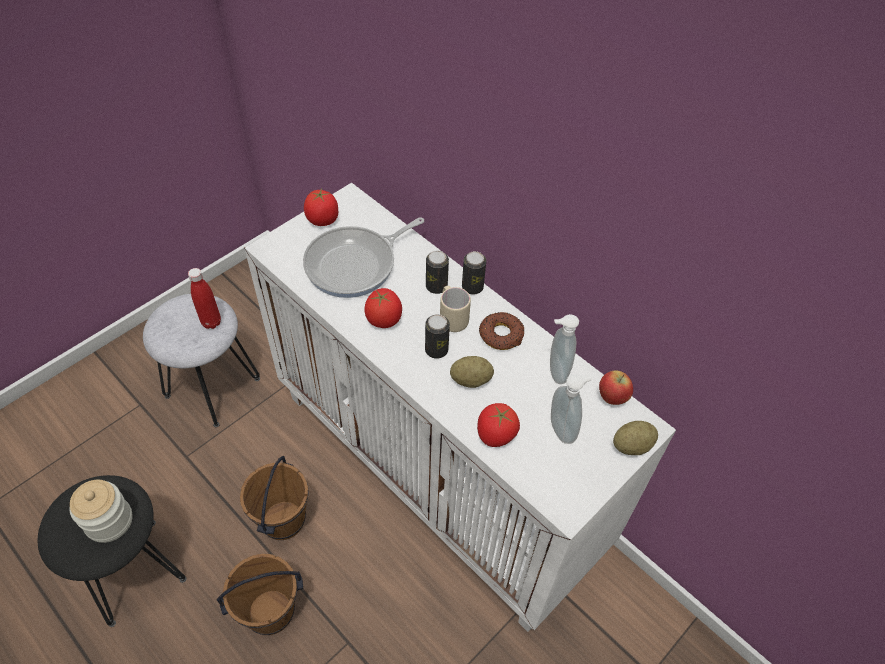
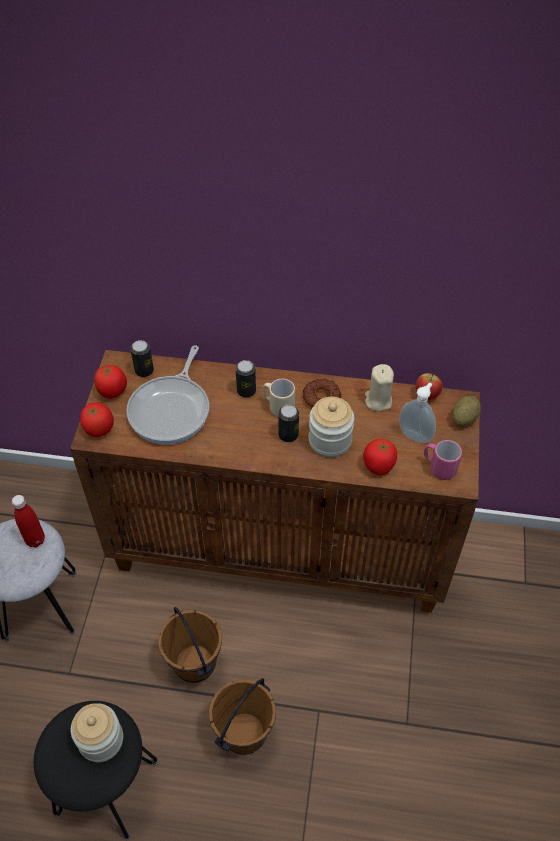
camera: 35 degrees left, 0 degrees up
(384, 319) = (231, 437): tomato -> tomato (99, 429)
(439, 472) = (282, 547): white cabinet -> brown cabinet
(471, 380) = (330, 440): potato -> jar
(472, 287) = (271, 376): can -> can (144, 371)
(555, 371) = (378, 400): soap dispenser -> beige candle
(557, 477) = (438, 467): none -> pink mug

